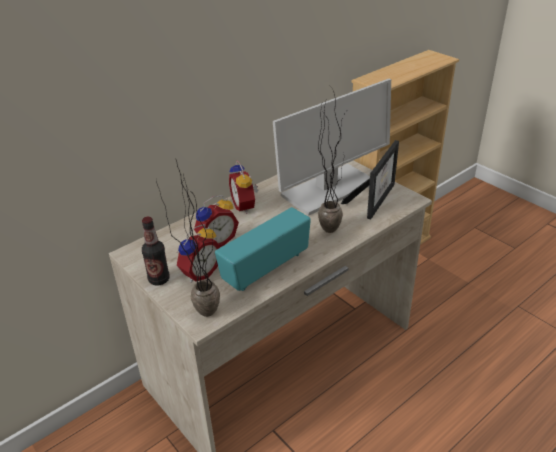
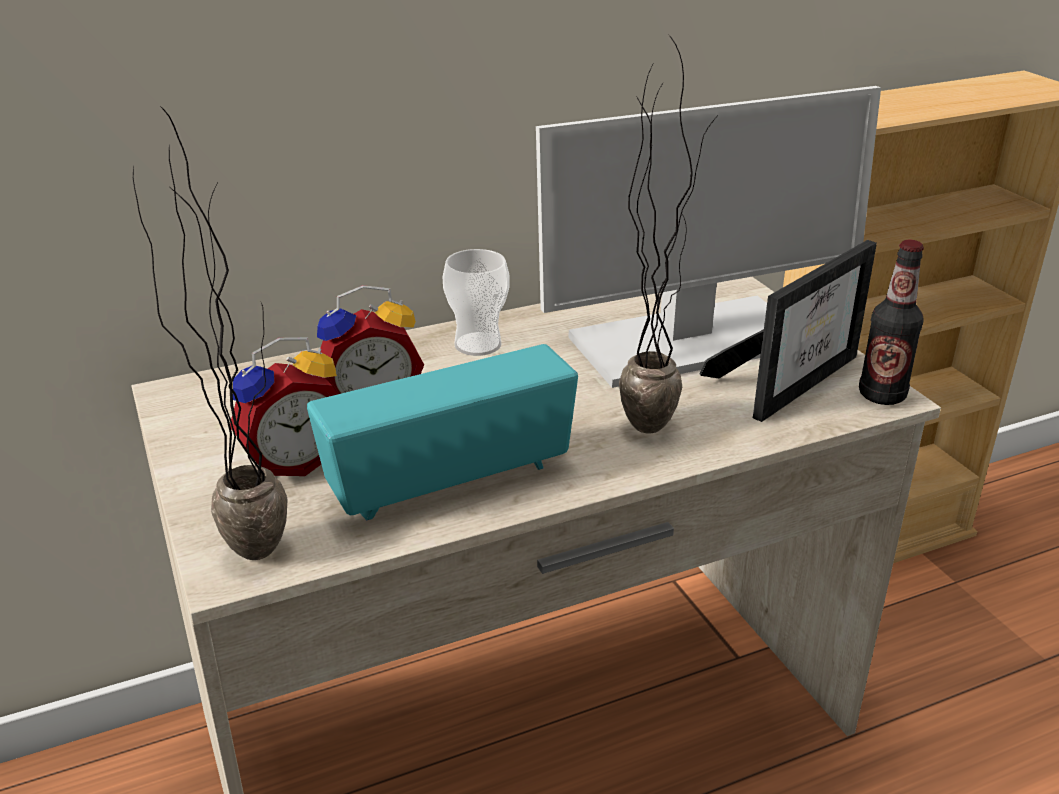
camera: 15 degrees right, 5 degrees down
(159, 279) = (197, 457): bottle -> bottle (882, 395)
(245, 206) = (478, 344): alarm clock -> cup

